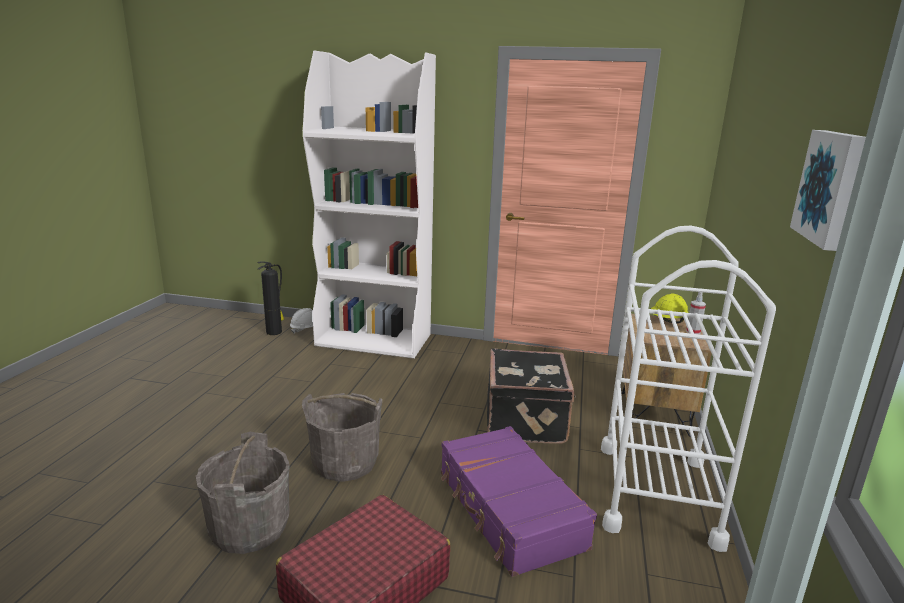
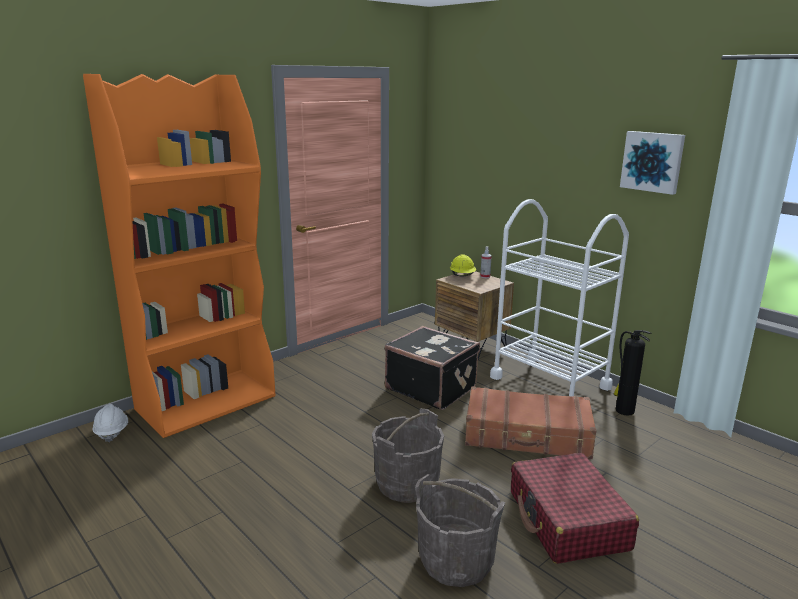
camera: 55 degrees left, 0 degrees up
(274, 332) = (82, 453): fire extinguisher -> fire extinguisher (623, 410)
(375, 340) = (207, 402): white bookcase -> orange bookcase
(508, 510) = (527, 435): purple suitcase -> brown suitcase

